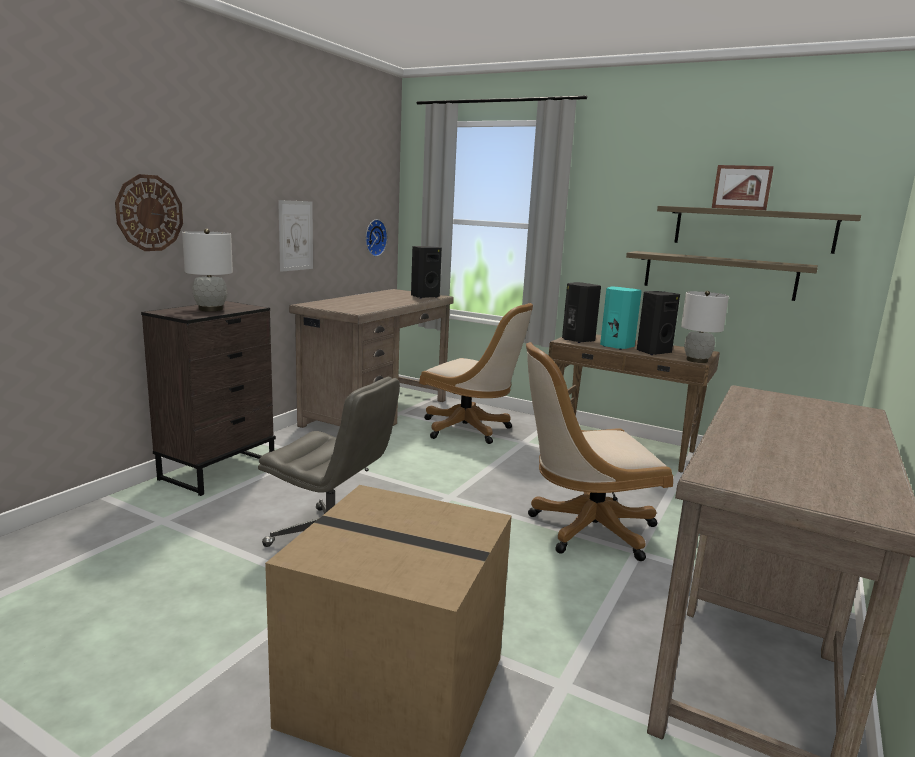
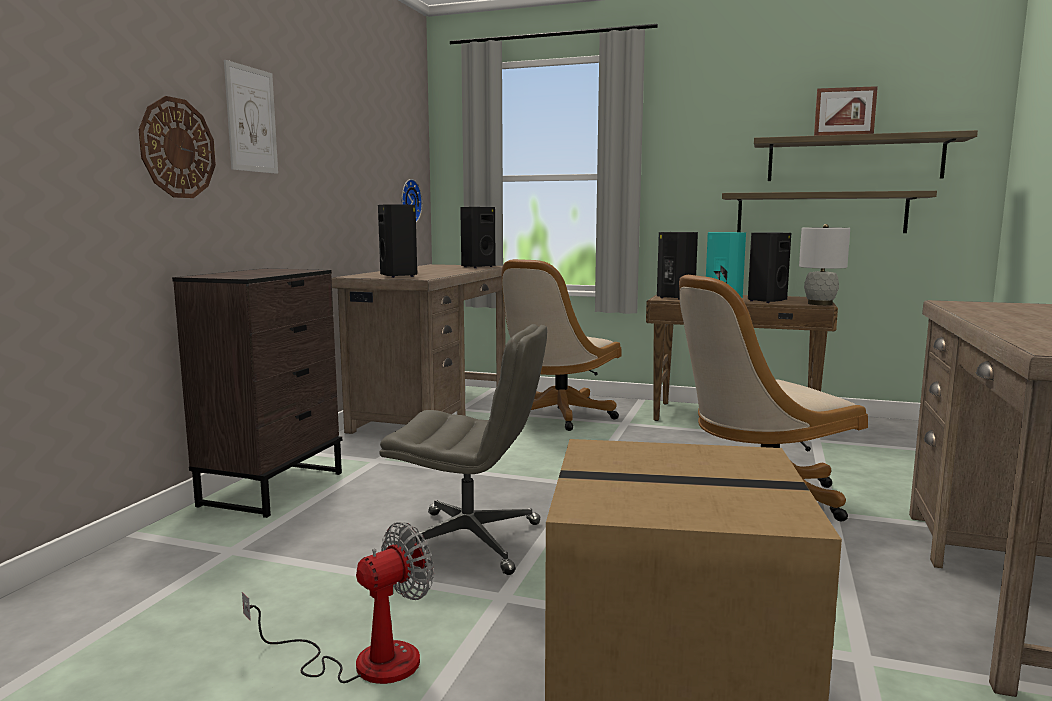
camera: 10 degrees left, 5 degrees down
(201, 624) = (364, 661): none -> fan
(210, 309) = (260, 272): white table lamp -> none
(295, 235) = (332, 192): picture -> picture (251, 119)
(344, 307) = (399, 276): none -> black speaker
(471, 430) = (557, 417): office chair -> office chair turned 105 degrees clockwise

